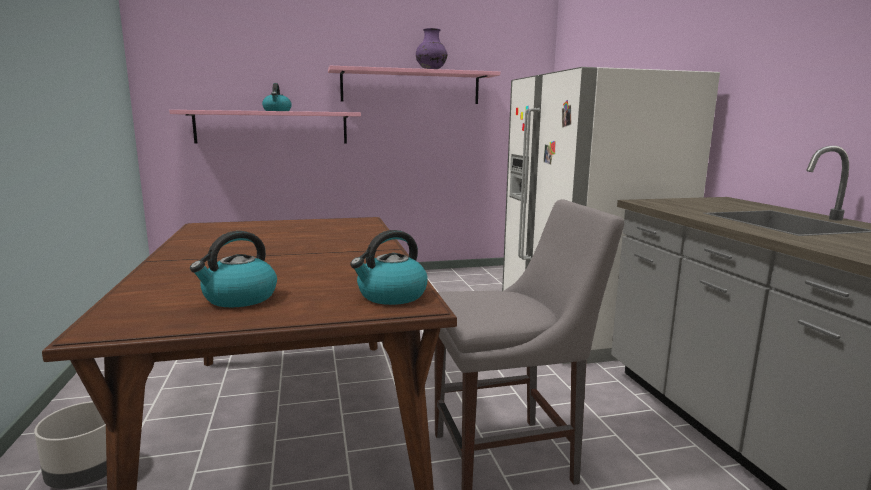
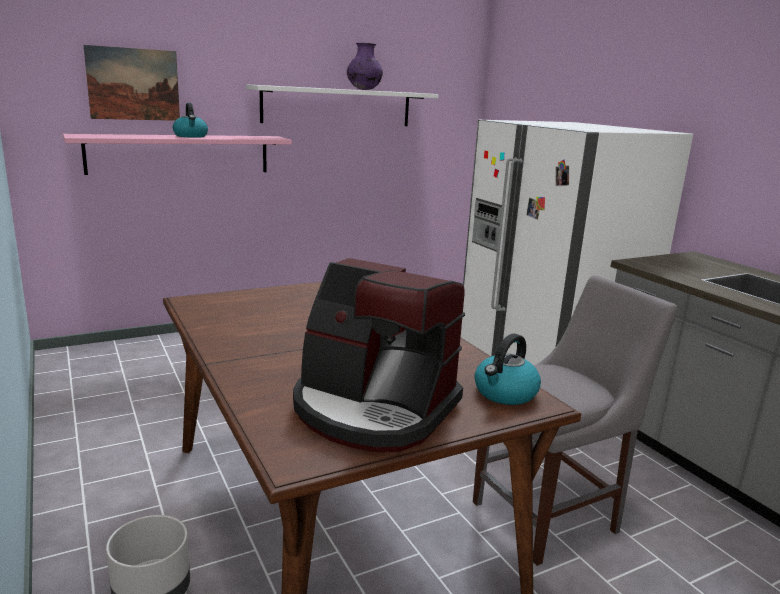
camera: 15 degrees left, 5 degrees up
(234, 70) = (133, 84): none -> picture
(239, 298) = (373, 409): kettle -> coffee machine
(411, 87) = (338, 106): pink shelf -> white shelf

